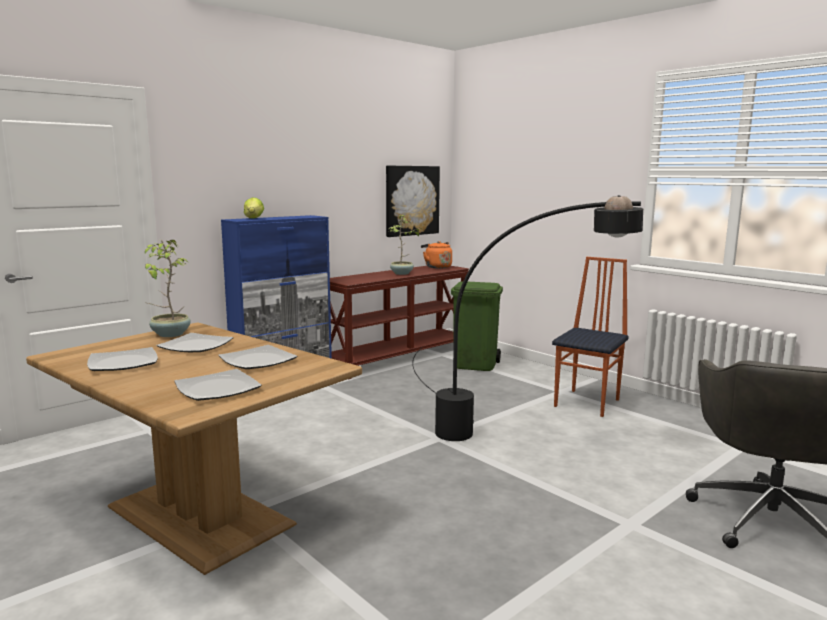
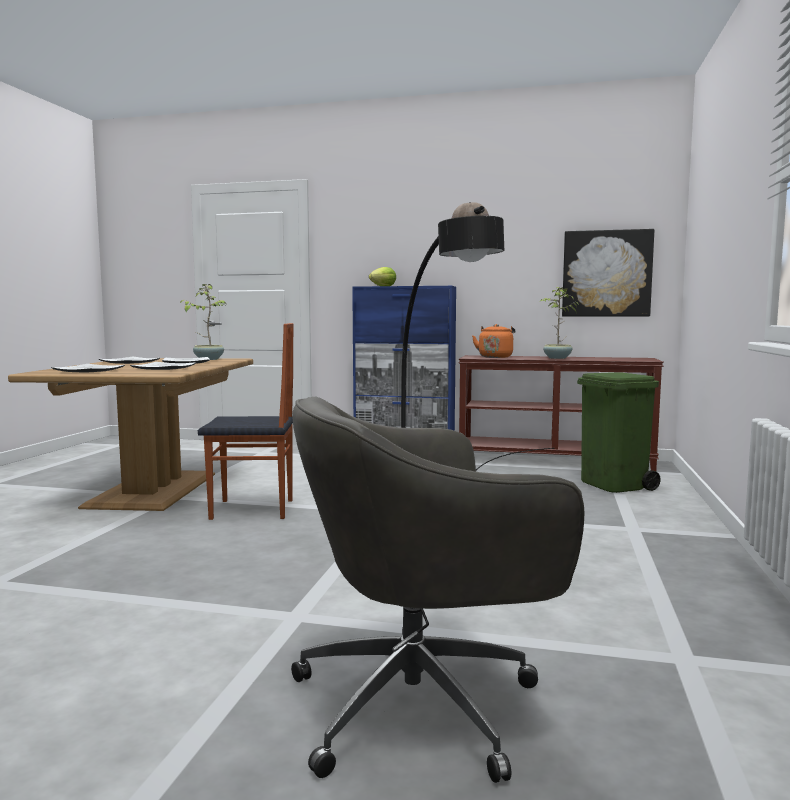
camera: 55 degrees right, 5 degrees down
(437, 267) = (630, 358): orange kettle -> orange kettle (495, 357)
(588, 403) = (626, 546): chair -> chair (253, 510)

